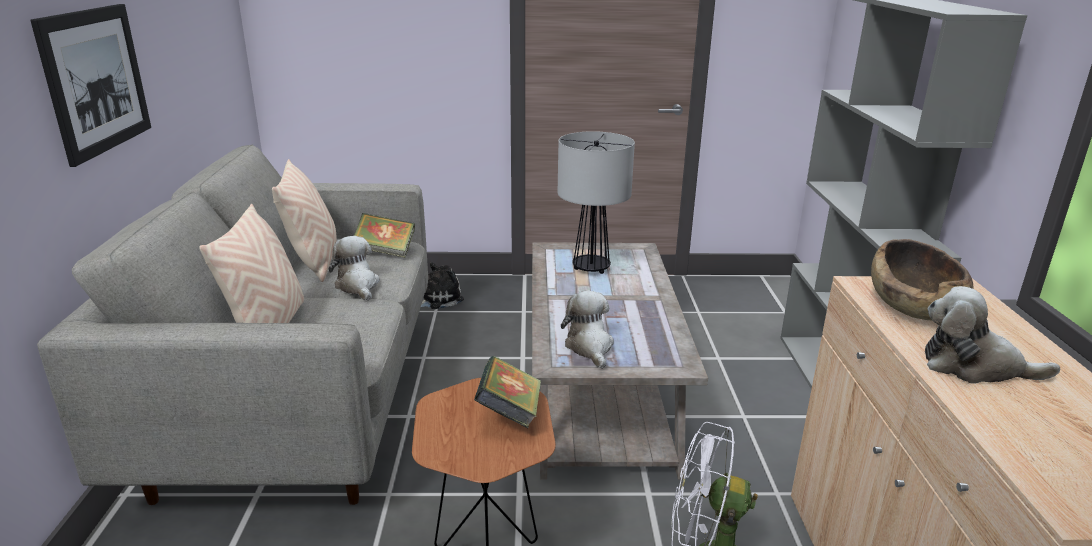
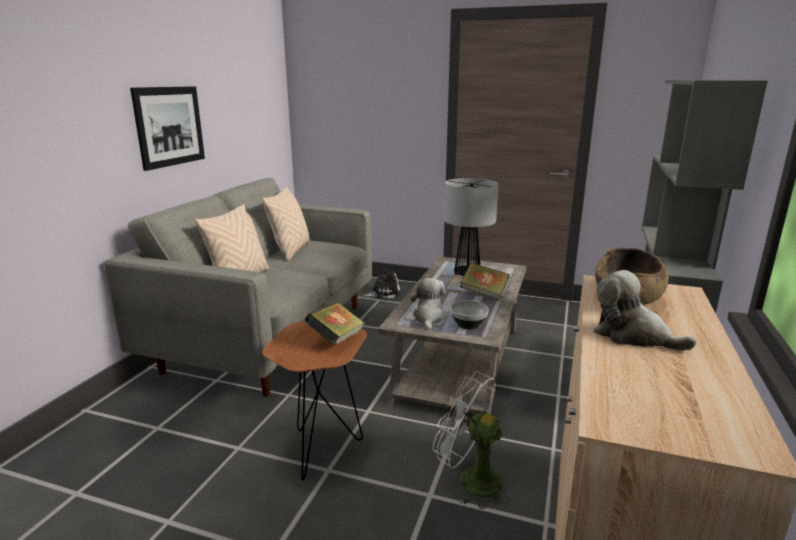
camera: 20 degrees right, 5 degrees down
(358, 286) = (306, 265): plush toy -> none
(385, 251) = (336, 250): book -> book (484, 294)
(647, 350) = (468, 324): none -> bowl

